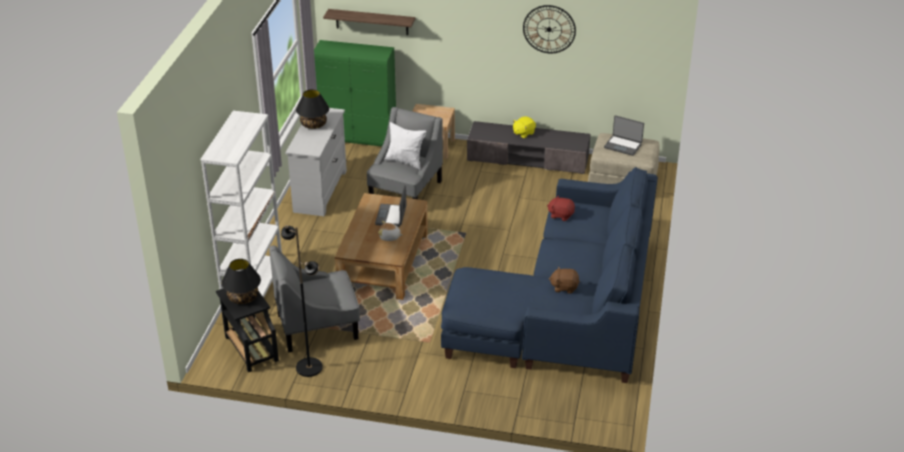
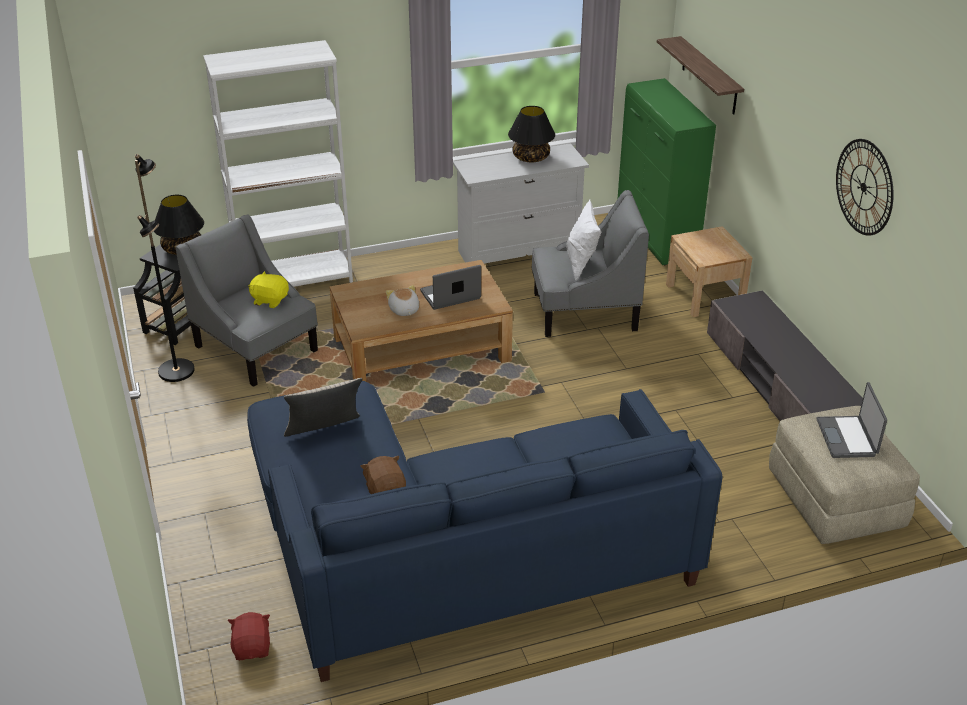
camera: 60 degrees right, 0 degrees up
(501, 293) = (325, 434): none -> beige pillow
(523, 133) = (786, 341): yellow plush toy -> yellow plush toy (270, 300)
(561, 215) = (573, 430): red plush toy -> red plush toy (252, 647)

